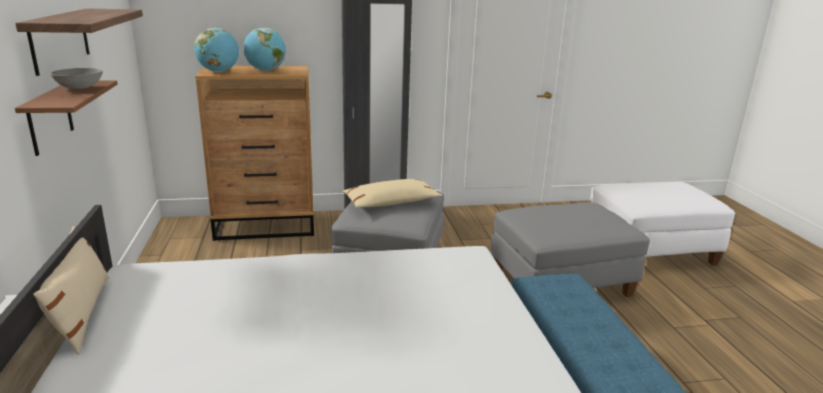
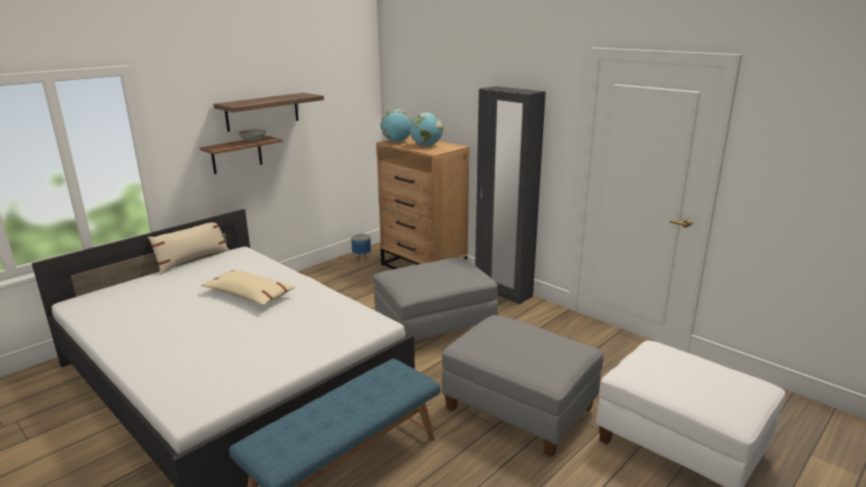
camera: 55 degrees right, 0 degrees up
(180, 246) = (361, 260): none -> planter
(391, 203) = (432, 273): beige pillow -> beige pillow (249, 295)

